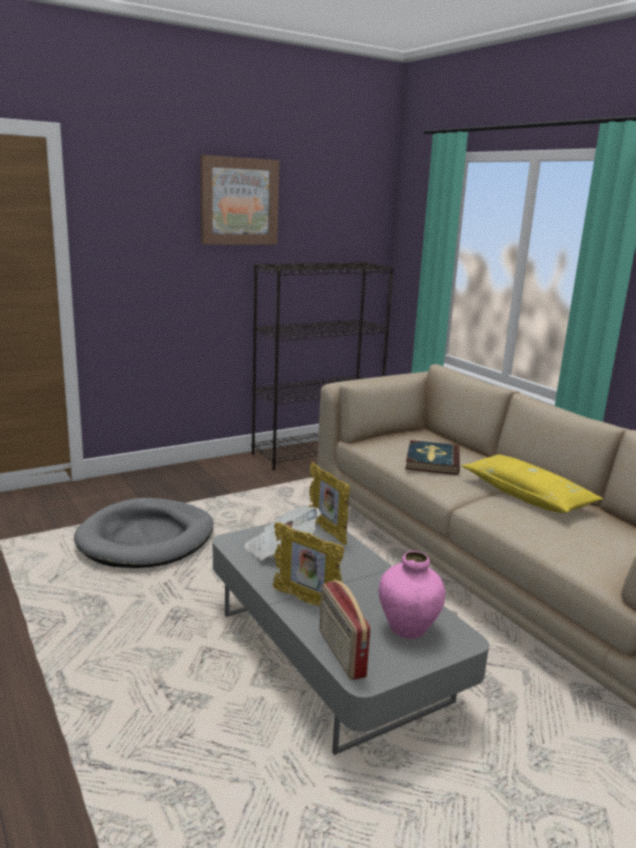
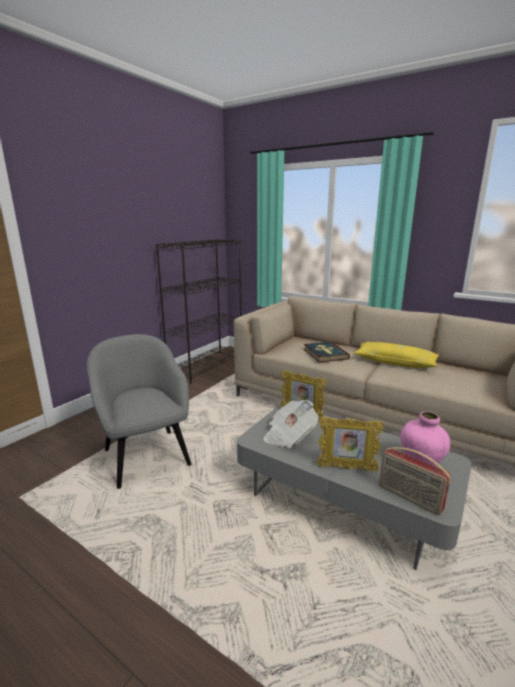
camera: 25 degrees left, 0 degrees up
(147, 538) = (146, 456): grey dog bed -> grey armchair
(239, 201) = (140, 199): picture -> none

